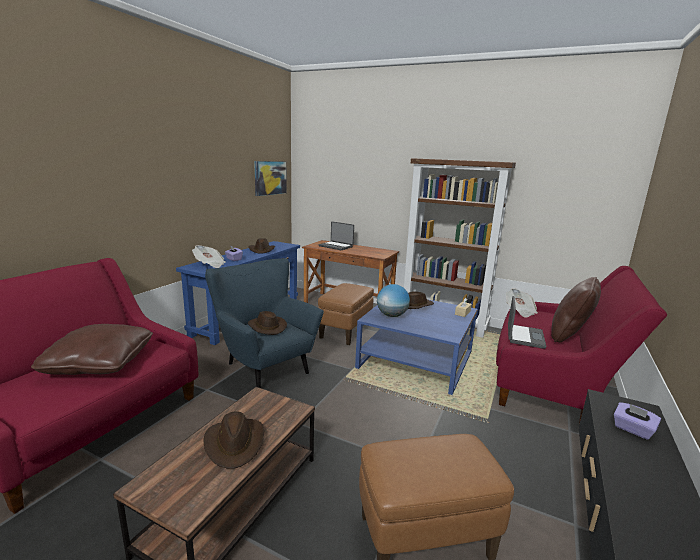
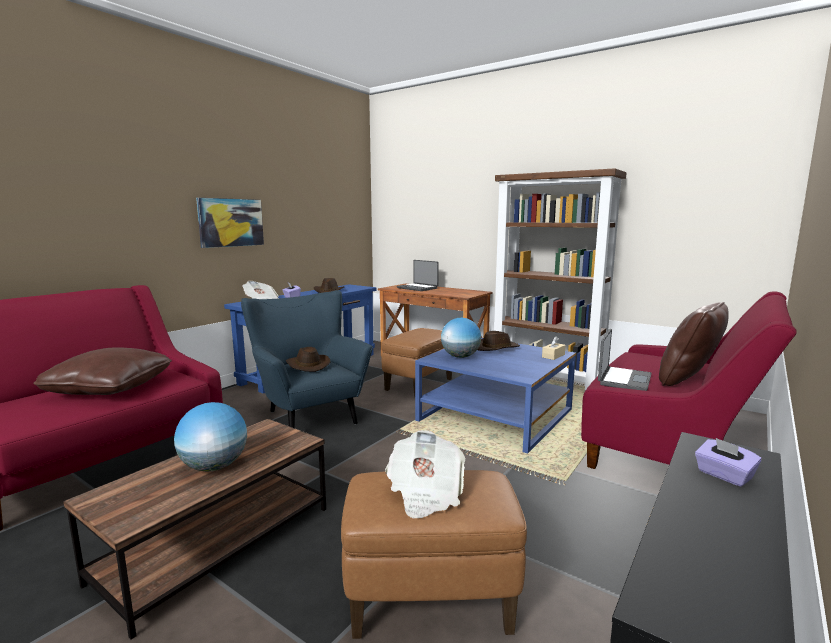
camera: 10 degrees right, 5 degrees down
(235, 443) = (214, 466): brown hat -> globe
(270, 178) = (343, 211): picture -> picture (231, 222)
(520, 311) = (632, 355): newspaper -> newspaper (425, 493)

